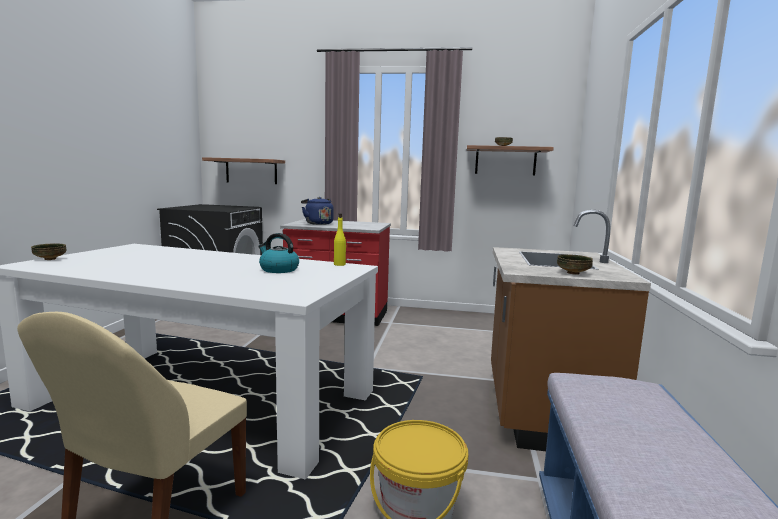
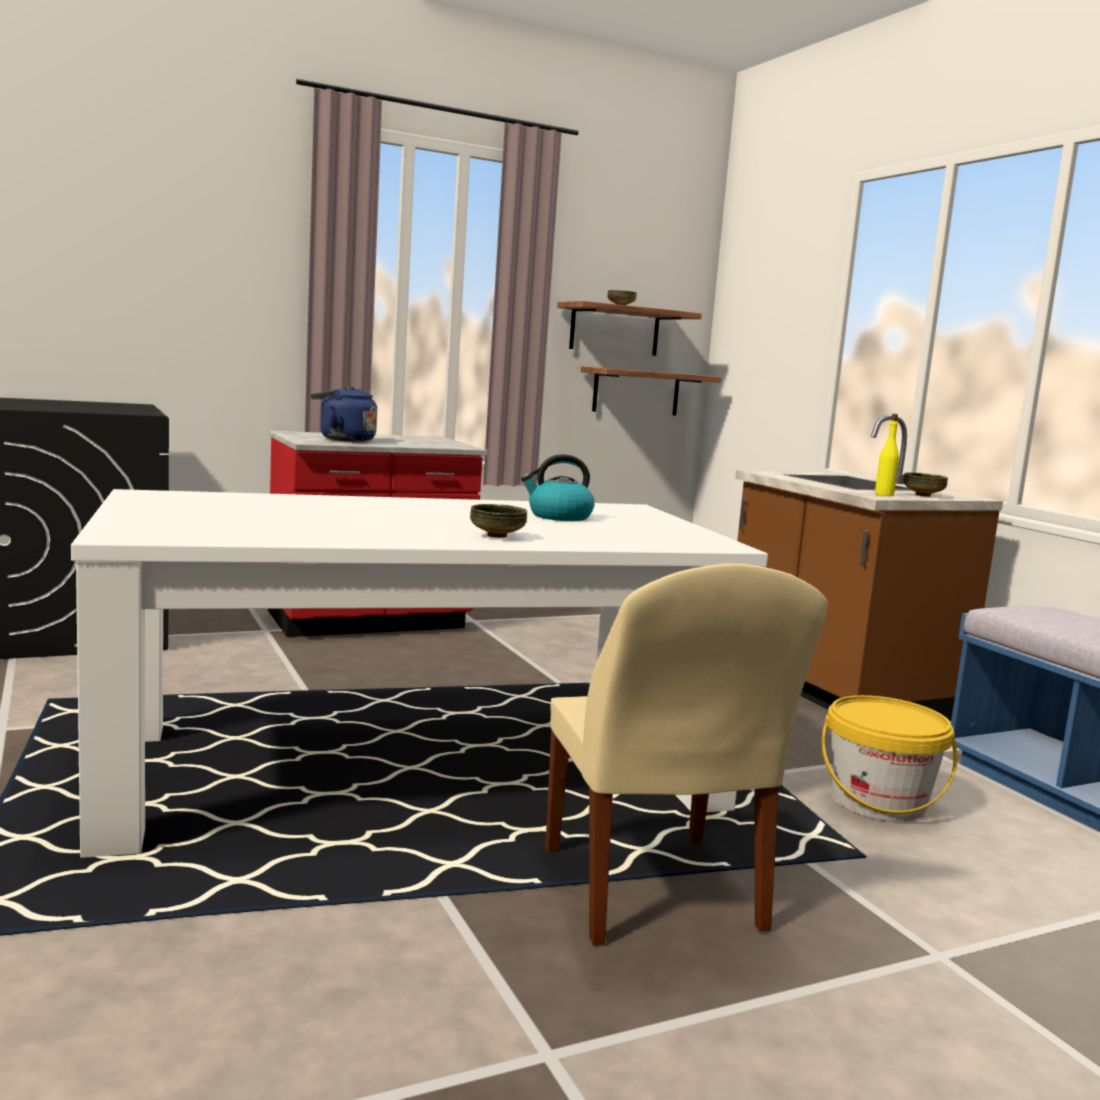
camera: 35 degrees left, 0 degrees up
(50, 259) = (120, 524): bowl -> bowl (497, 536)
(251, 171) = (120, 323): shelf -> shelf (636, 392)
(339, 264) = (599, 505): yellow bottle -> yellow bottle (884, 494)

